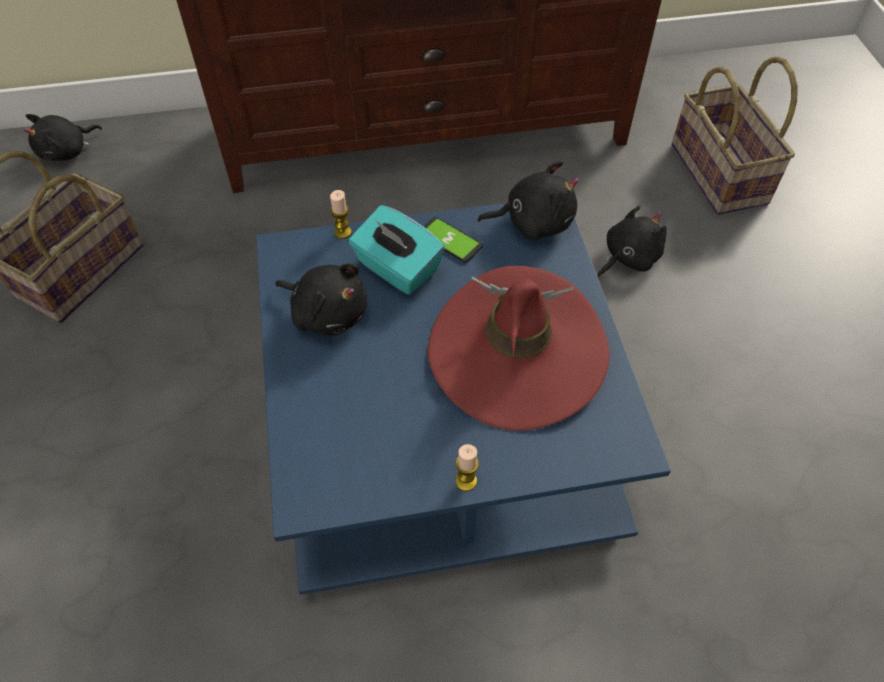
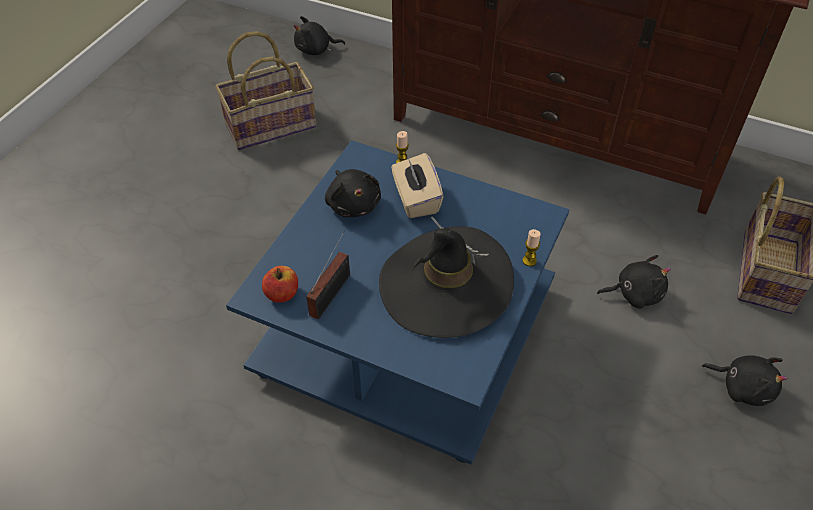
camera: 35 degrees right, 5 degrees down
(336, 477) = (282, 294): none -> apple
(397, 269) = (416, 200): turquoise tissue box -> beige tissue box
(397, 437) = (332, 292): none -> radio
(450, 240) = (464, 199): phone -> none
(466, 481) = (350, 338): candle -> candle (529, 260)
(517, 352) = (445, 285): red hat -> black hat
(533, 222) = (529, 215): black plush toy -> black plush toy (743, 387)

